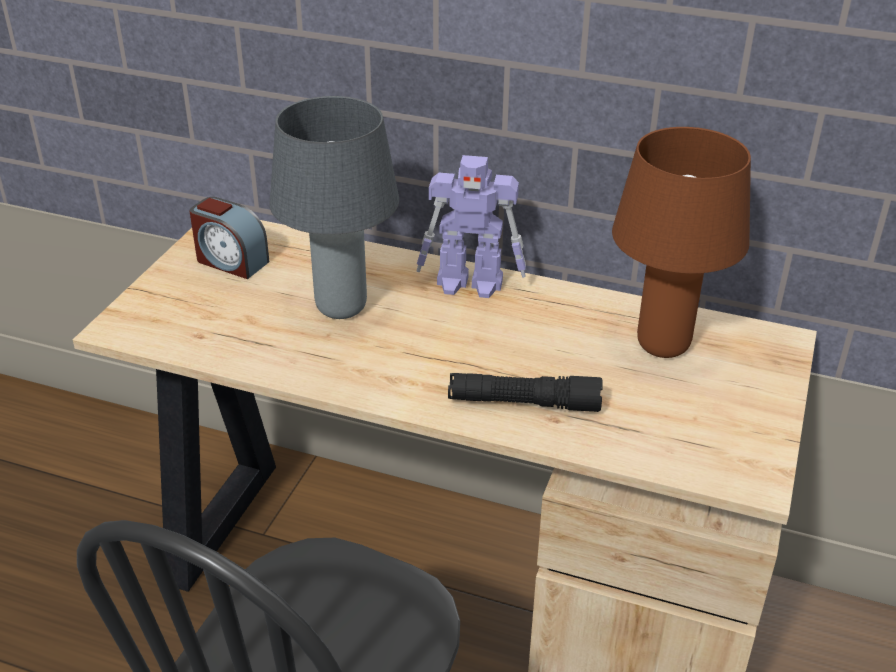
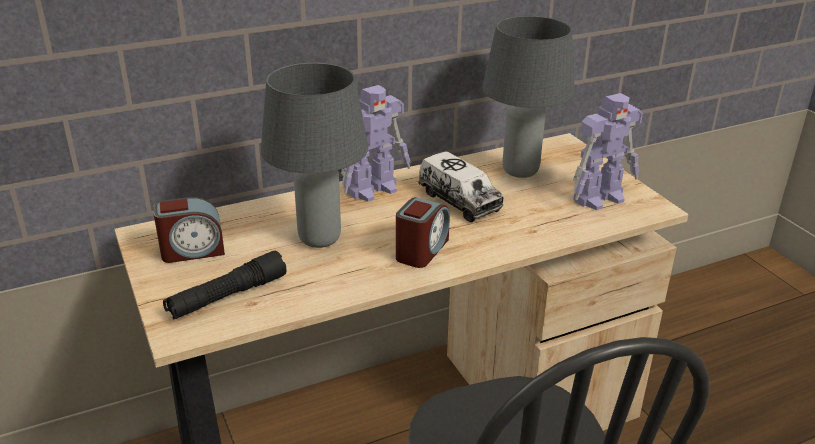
camera: 45 degrees left, 5 degrees down
(409, 372) = (421, 250): none -> alarm clock
(523, 403) = (505, 232): black flashlight -> black flashlight (227, 296)
(535, 342) = (459, 200): none -> toy truck
(664, 345) = (520, 171): brown table lamp -> grey table lamp
(705, 429) = (600, 198): none -> toy robot

